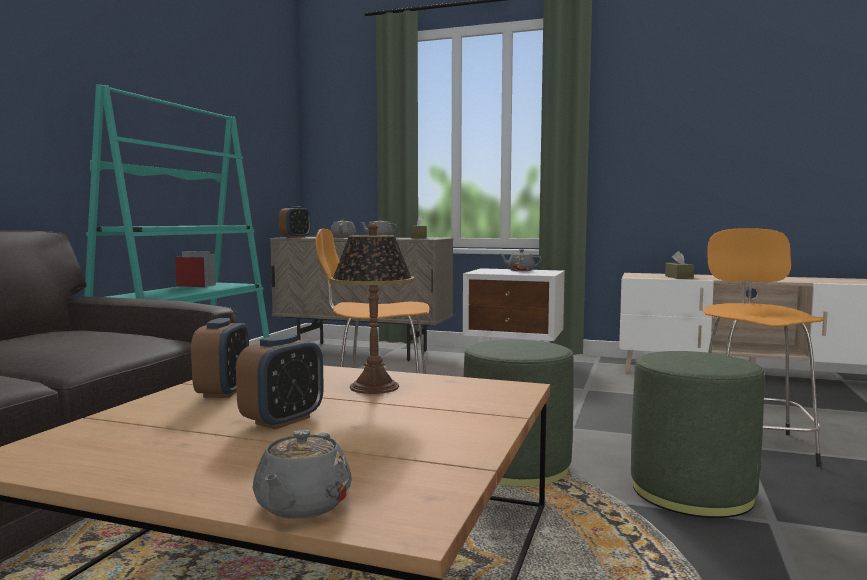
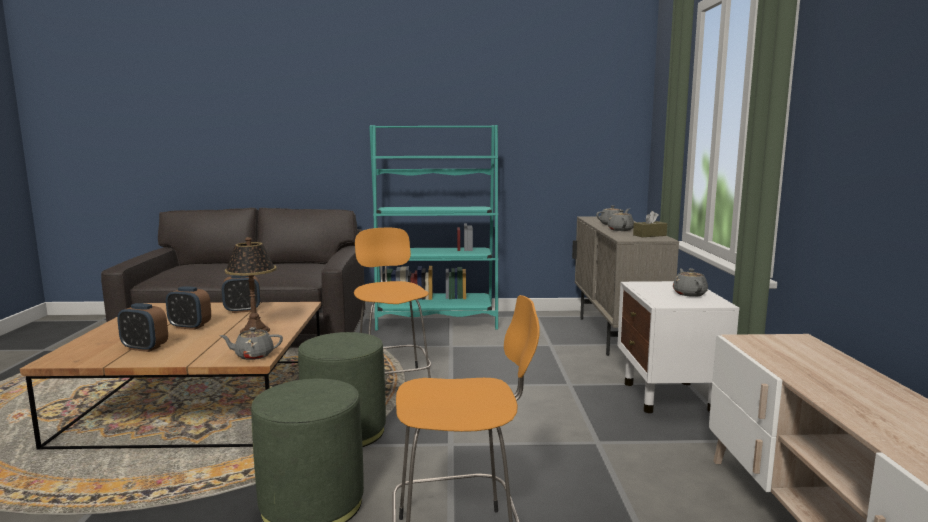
camera: 70 degrees right, 5 degrees up
(295, 237) = (595, 218): alarm clock -> alarm clock (145, 348)
(302, 505) = (79, 346): grey teapot -> grey teapot (253, 355)
(679, 277) = (785, 360): brown tissue box -> none

